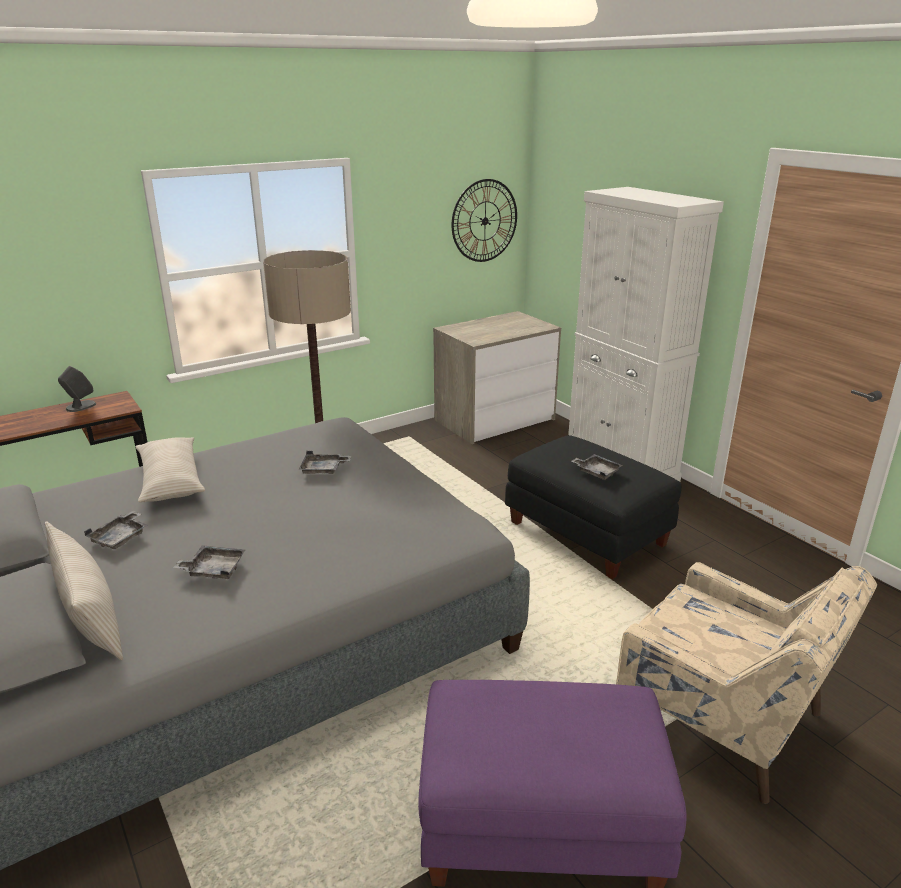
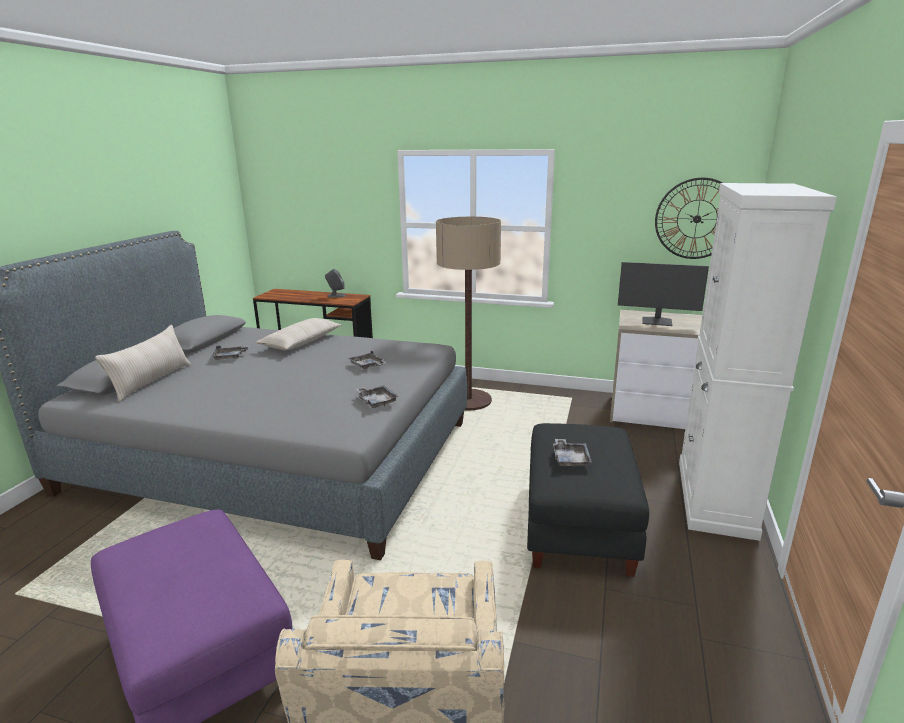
camera: 50 degrees right, 5 degrees down
(213, 569) = (219, 386): grey tray -> grey tray (376, 401)
(485, 331) = (657, 322): none -> monitor

